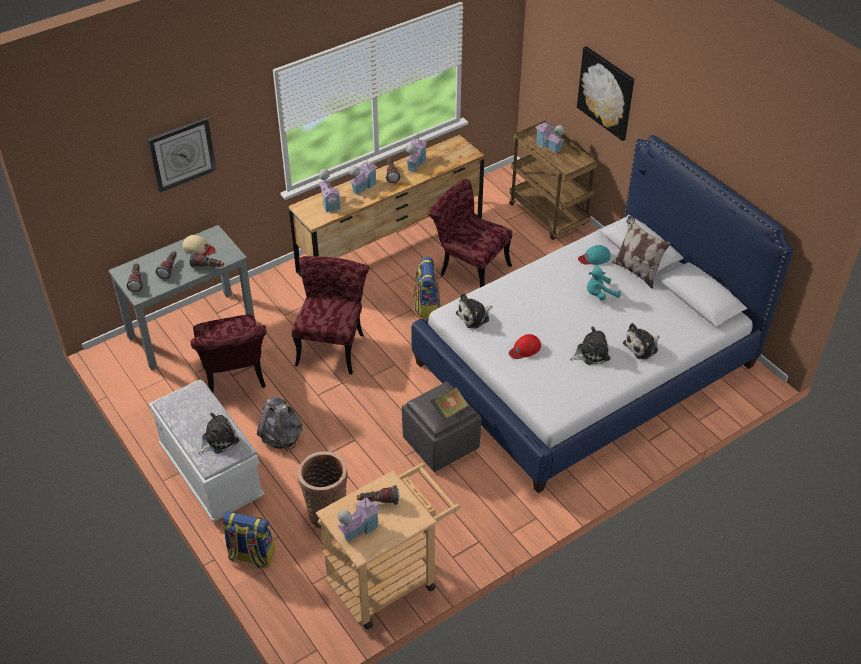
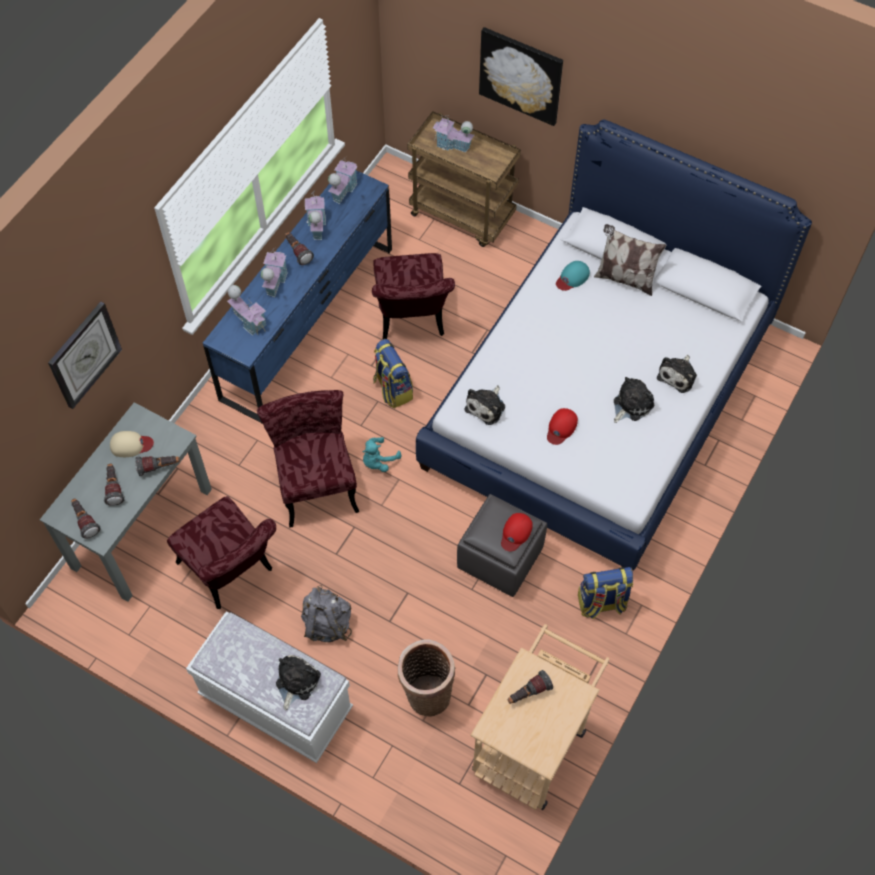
camera: 25 degrees left, 15 degrees up
(251, 555) = (377, 781): backpack -> backpack (601, 603)
(359, 529) = (527, 734): toy house -> toy house (343, 190)
(391, 245) = (308, 323): brown dresser -> blue dresser
(449, 410) = (516, 533): book -> red cap
(468, 268) = (411, 320): red chair -> red chair turned 105 degrees counterclockwise
(599, 294) = (602, 324): turquoise plush toy -> turquoise plush toy (378, 461)

